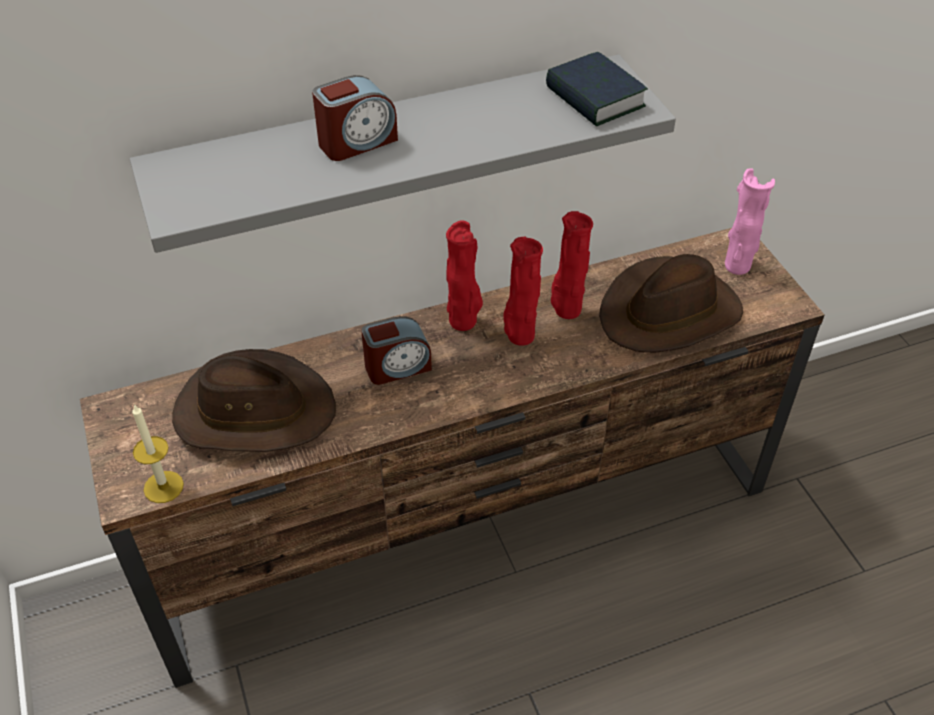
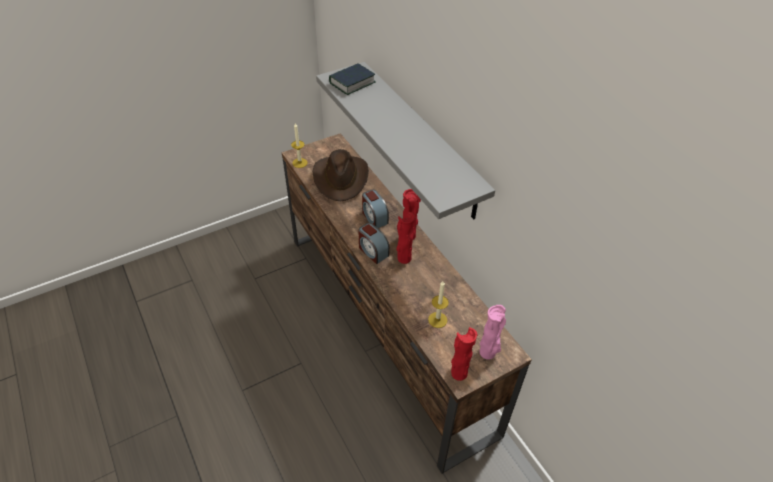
camera: 80 degrees right, 0 degrees up
(357, 142) = (388, 113): alarm clock -> alarm clock (372, 251)
(566, 311) = (427, 275): red vase -> red vase (458, 373)
(594, 98) = (447, 182): book -> book (352, 83)
(669, 313) = (437, 320): brown hat -> candle

